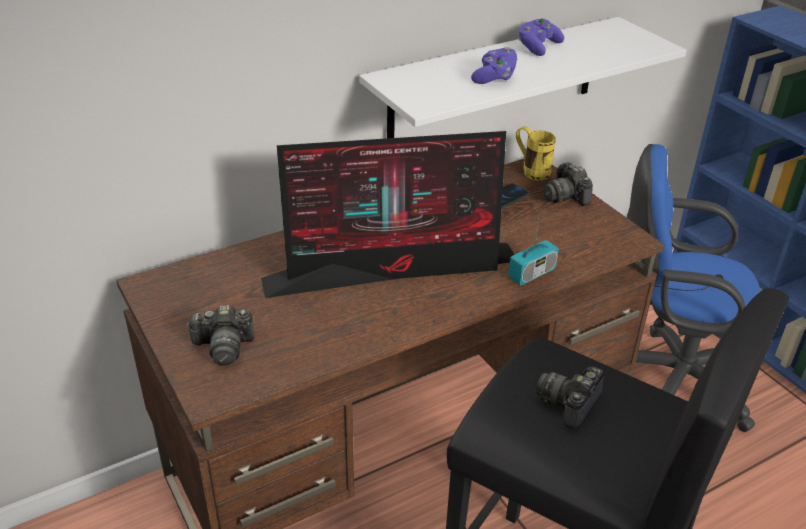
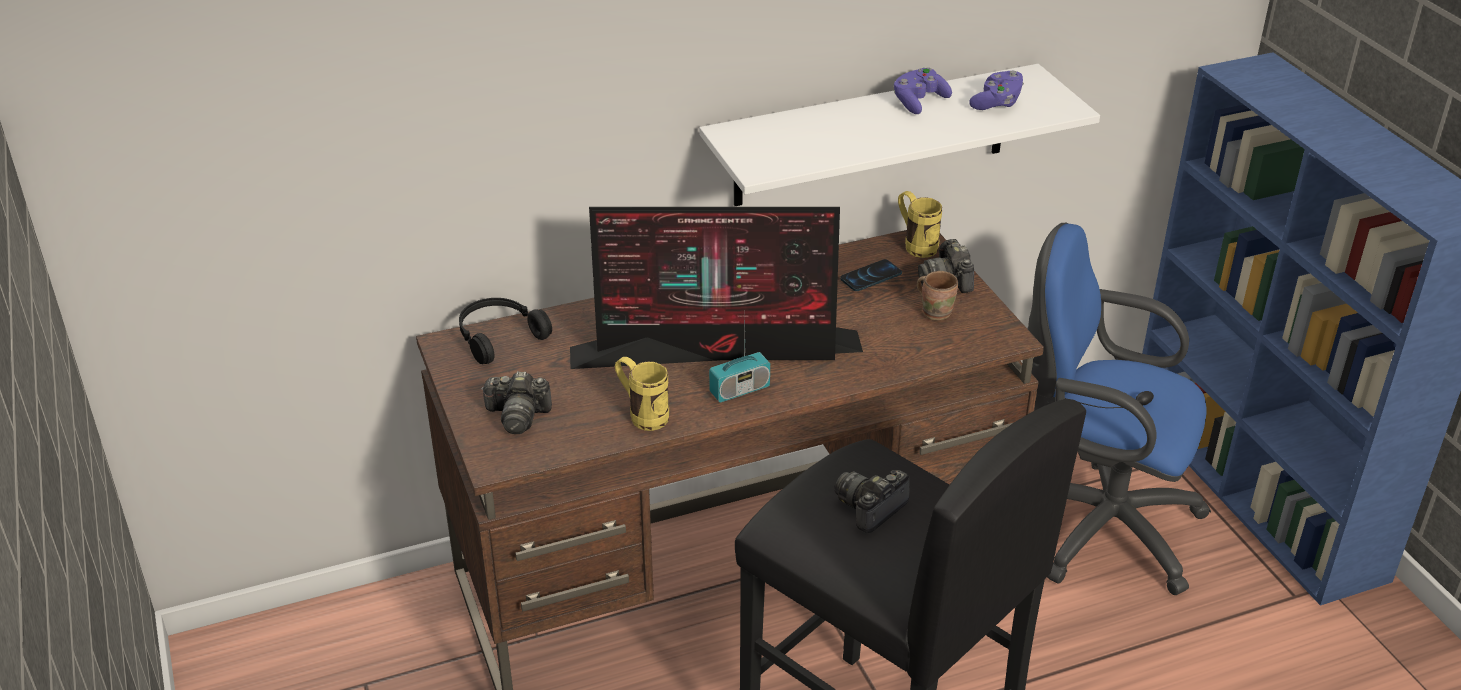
camera: 10 degrees right, 0 degrees up
(193, 274) = (498, 336): none -> black headphones
(340, 335) = (642, 415): none -> yellow mug
(494, 77) = (852, 139): purple game controller -> purple game controller (997, 103)
(532, 274) = (873, 367): radio -> radio (739, 390)
(566, 222) = (936, 311): none -> brown mug

